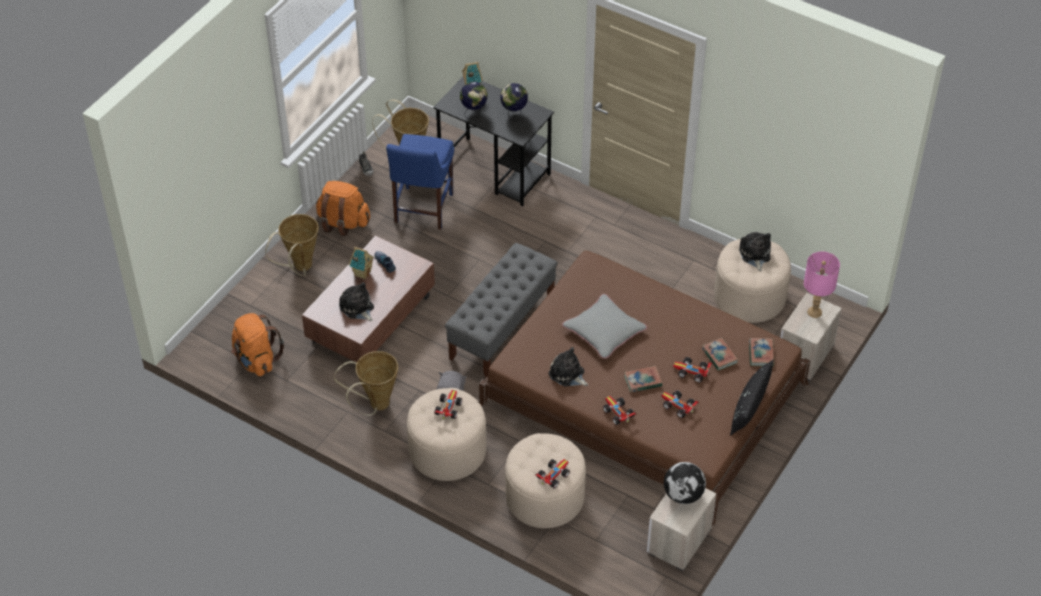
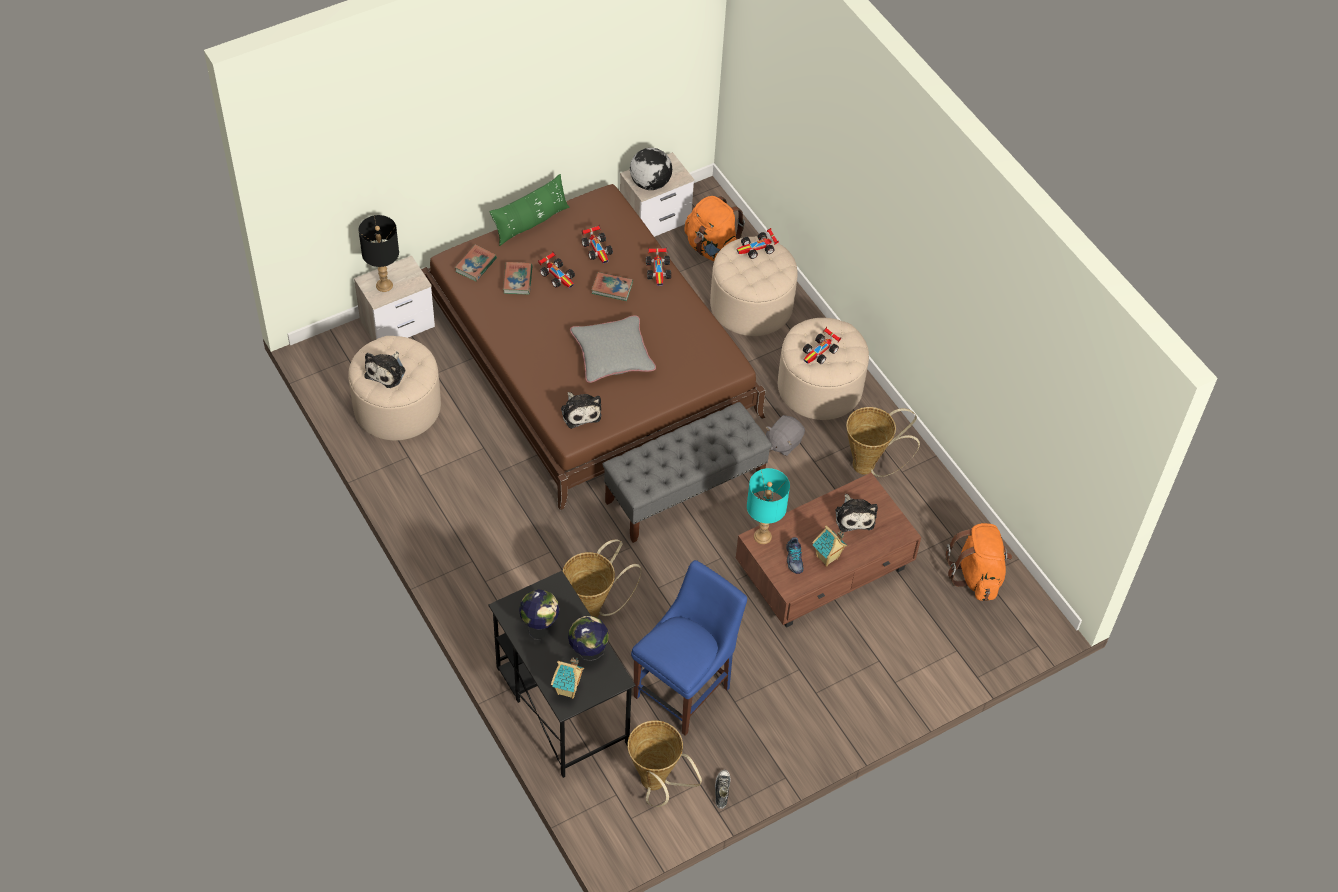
camera: 155 degrees left, 5 degrees up
(300, 268) = (876, 675): basket -> basket (594, 609)
(343, 222) = (793, 717): orange backpack -> orange backpack (712, 249)
(415, 268) = (762, 536): none -> turquoise table lamp
(568, 374) = (680, 327): plush toy -> plush toy (580, 412)
(749, 408) = (531, 223): black pillow -> green pillow
(814, 312) = (384, 285): pink table lamp -> black table lamp

